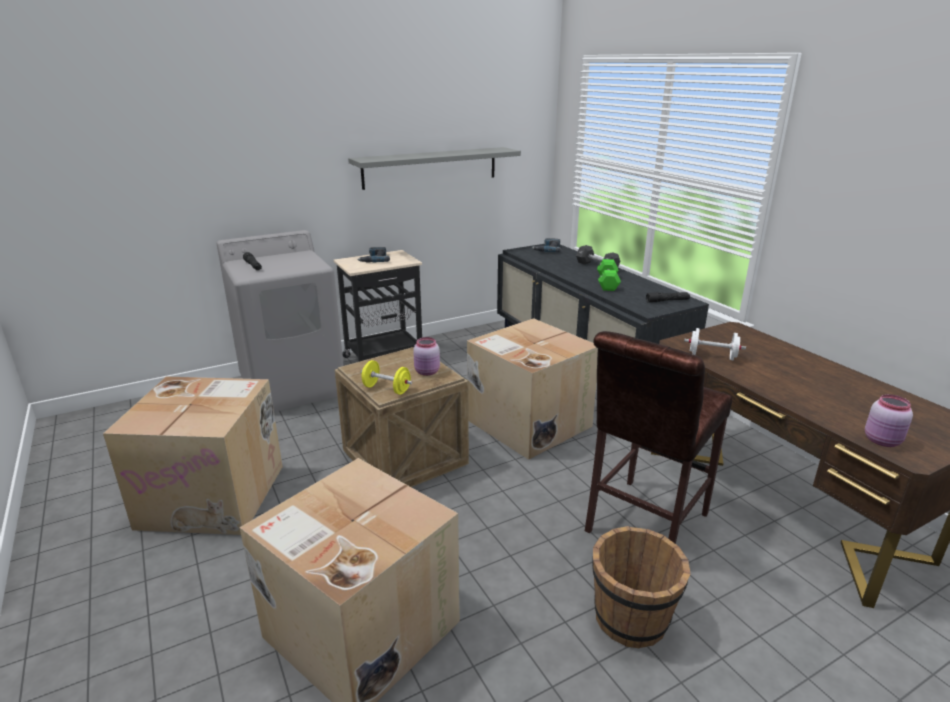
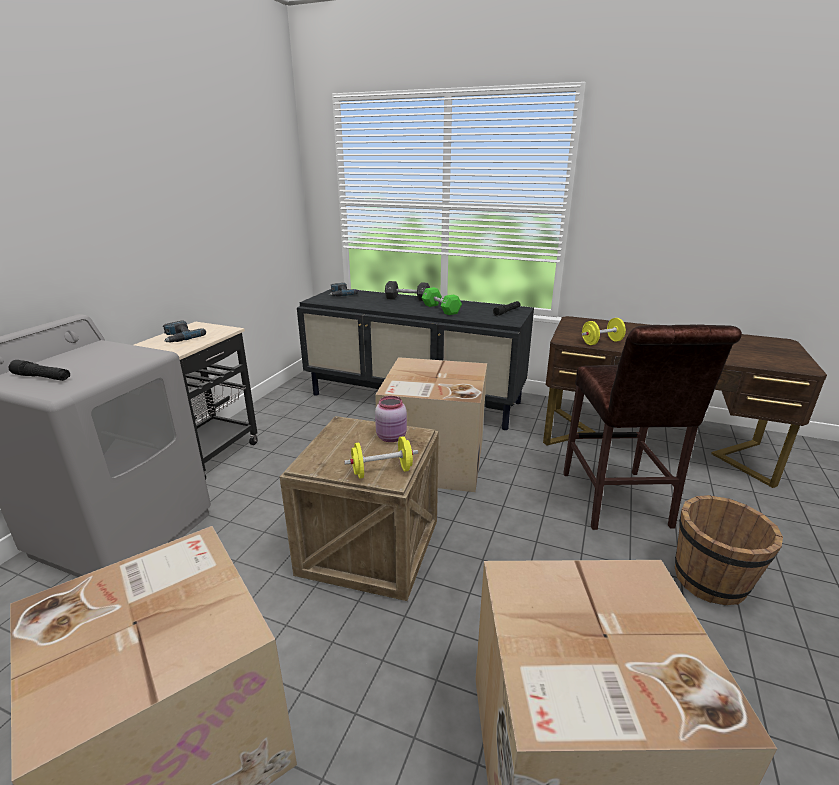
camera: 40 degrees left, 0 degrees up
(430, 167) = (205, 218): grey shelf -> none
(712, 356) = (601, 342): white dumbbell -> yellow dumbbell
(883, 441) = (776, 364): pink jar -> none

